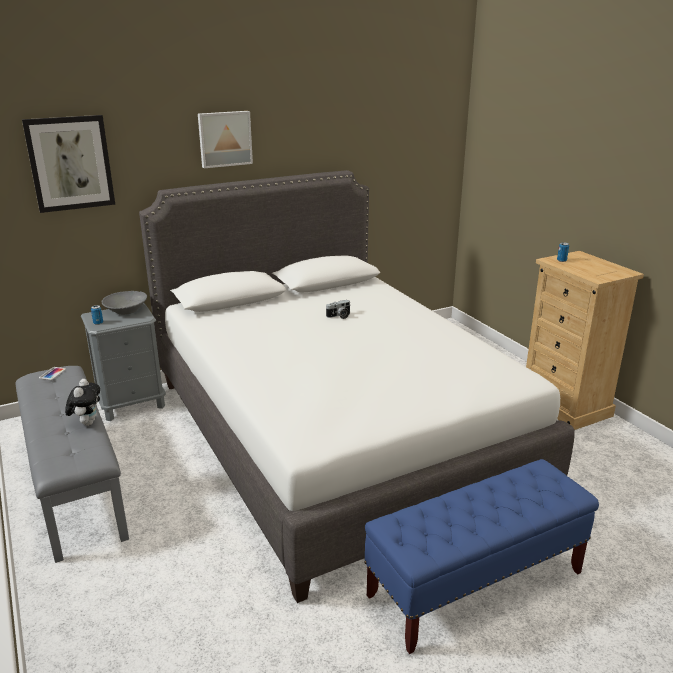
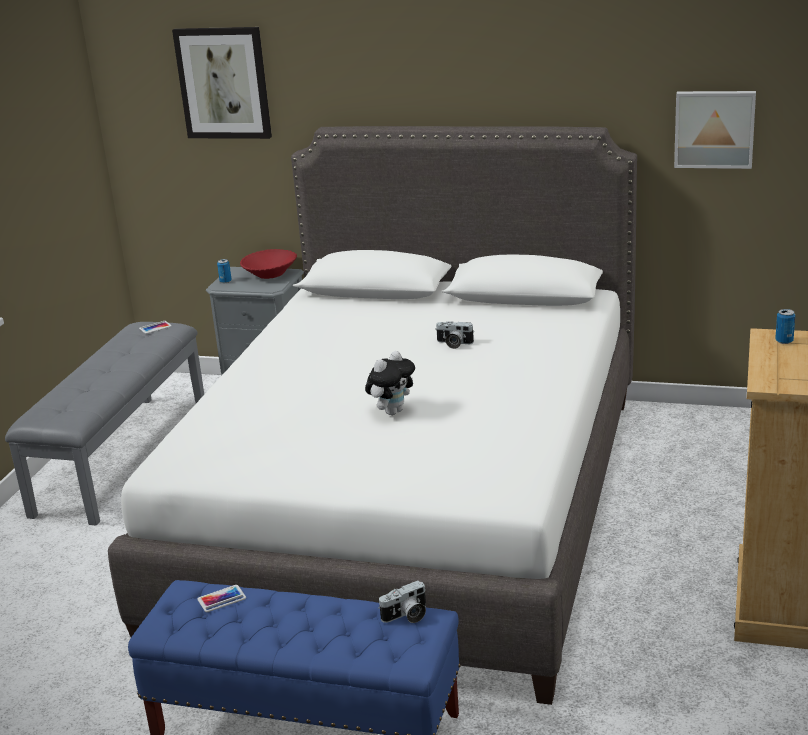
camera: 45 degrees right, 0 degrees up
(87, 422) = (111, 386): plush toy -> plush toy (392, 411)
(126, 311) = (270, 274): grey bowl -> red bowl
(224, 139) = (414, 65): picture -> picture (714, 128)
(423, 517) = (221, 599): none -> phone
(532, 472) = (406, 616): none -> camera

